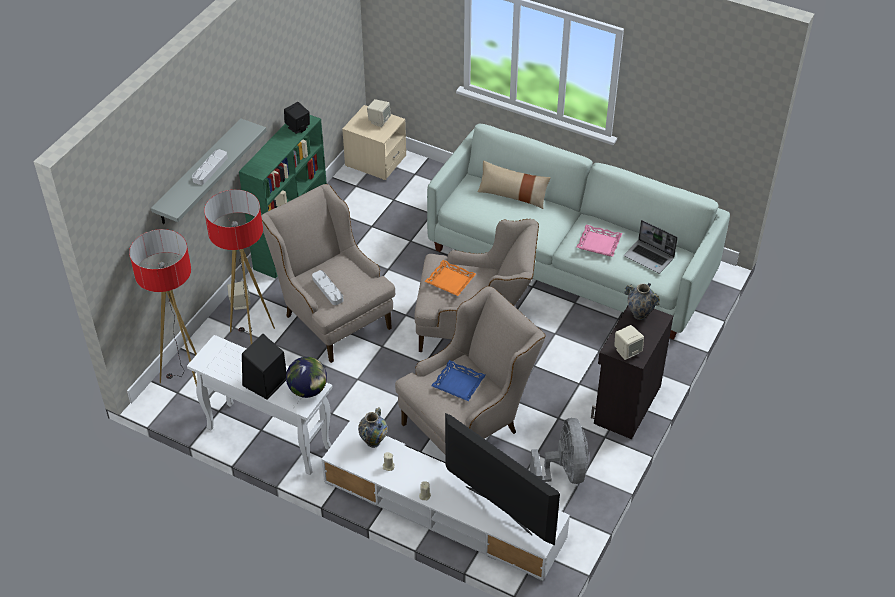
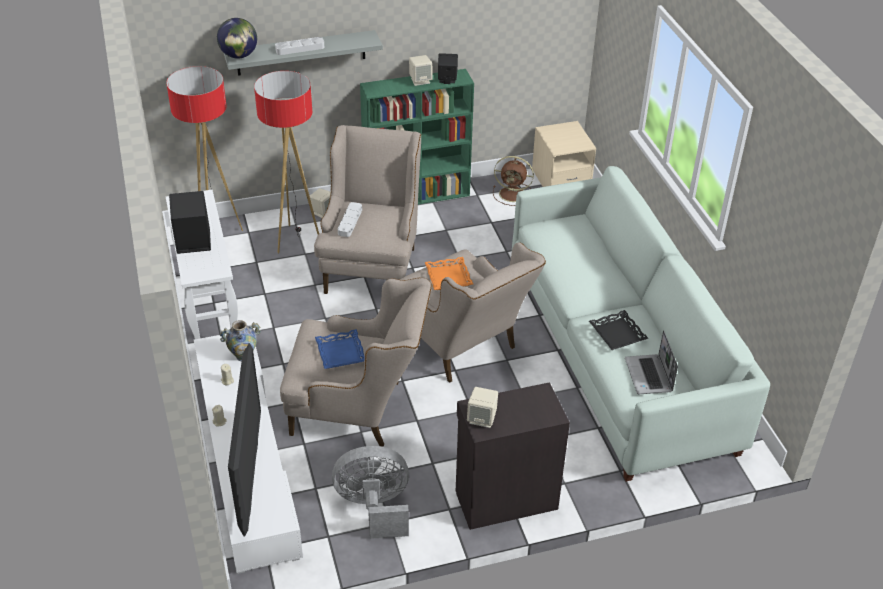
camera: 45 degrees right, 5 degrees down
(307, 390) = (211, 267): globe -> globe (239, 55)
(358, 194) = (513, 194): none -> brown fan
(379, 121) = (572, 138): beige speaker -> beige speaker (420, 80)
(513, 195) = (596, 250): beige pillow -> none
(563, 473) = (374, 507): grey fan -> grey fan turned 135 degrees counterclockwise
(599, 243) = (618, 334): pink tray -> black tray
(639, 314) = (539, 399): vase -> none

